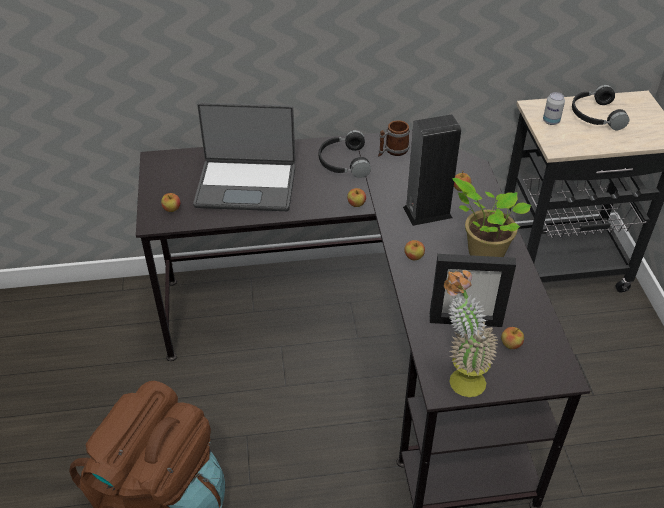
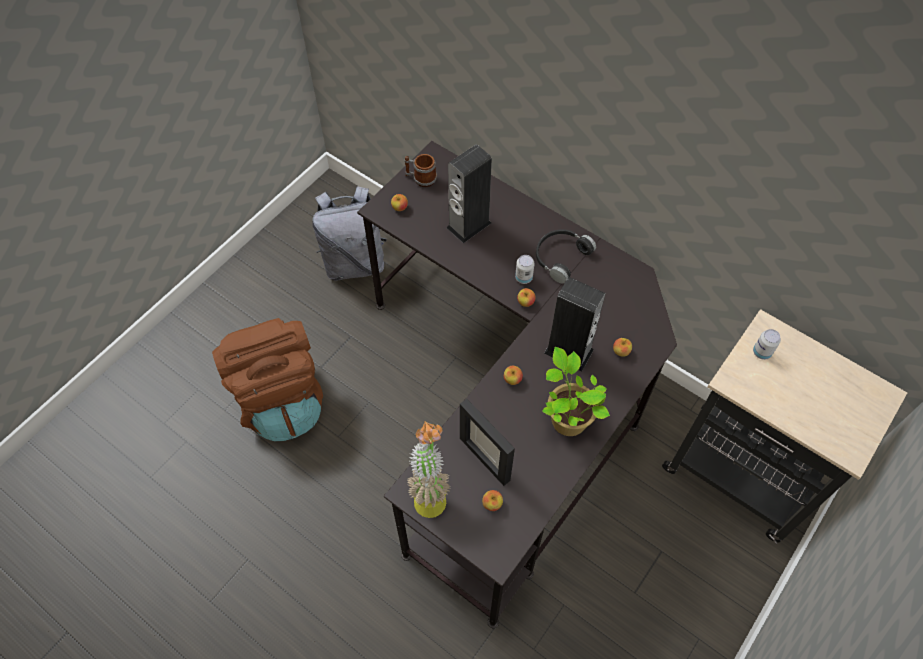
camera: 45 degrees right, 15 degrees up
(108, 342) = (354, 262): none -> grey backpack
(246, 185) = (469, 225): laptop -> speaker
(334, 191) = (523, 278): none -> can
(392, 151) = (610, 276): mug -> mug (420, 178)
(594, 116) = (811, 377): black headphones -> none

